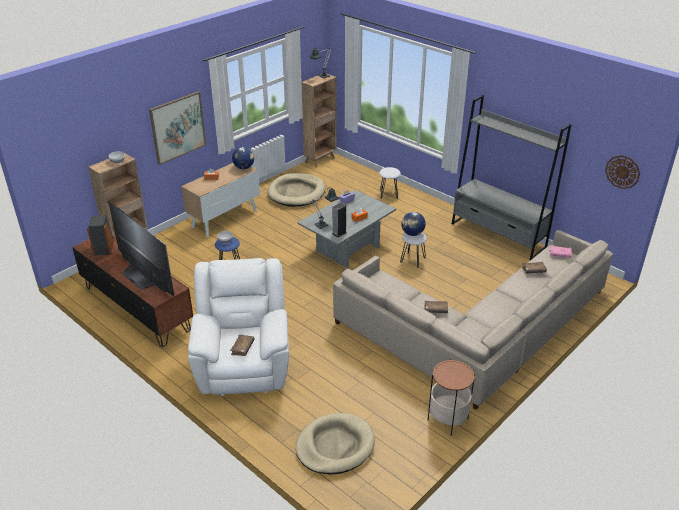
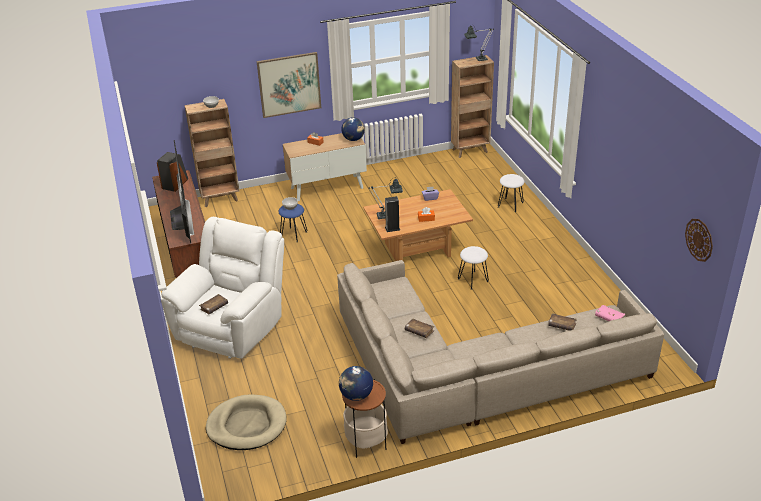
camera: 30 degrees right, 0 degrees up
(296, 192) = (417, 179): beige dog bed -> none
(347, 248) = (417, 248): grey coffee table -> brown coffee table
(412, 234) = (473, 250): globe -> globe (356, 395)
(498, 235) = (591, 281): grey bookcase -> none

